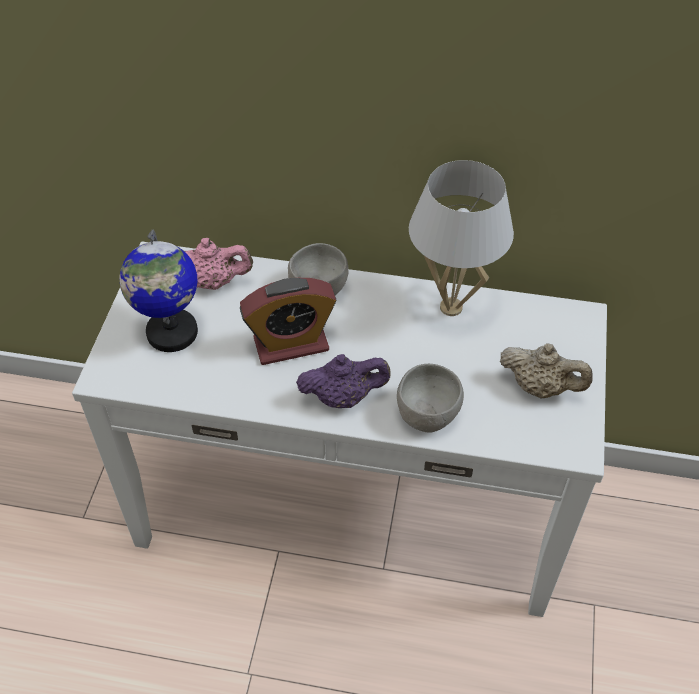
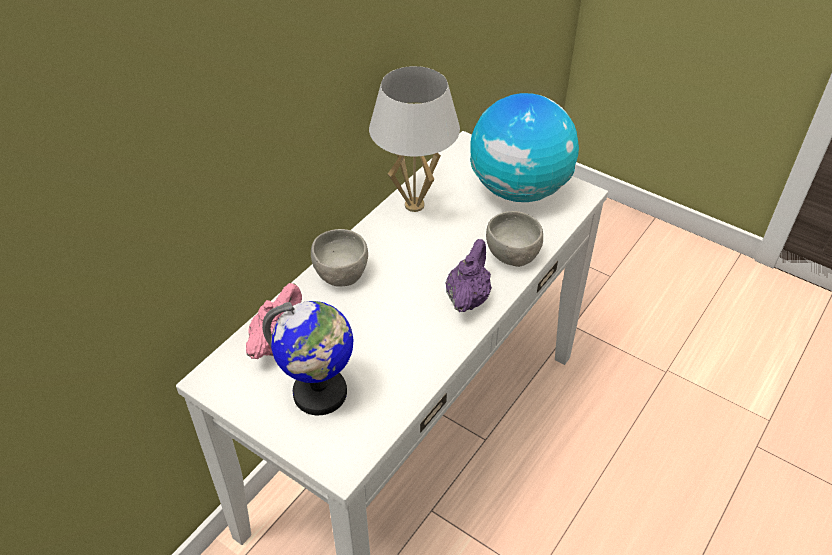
camera: 65 degrees left, 5 degrees down
(291, 344) = (390, 312): alarm clock -> none
(540, 387) = (519, 189): beige teapot -> globe

